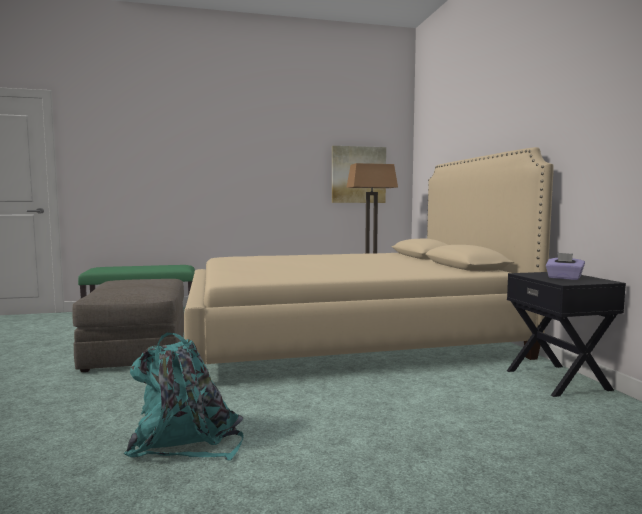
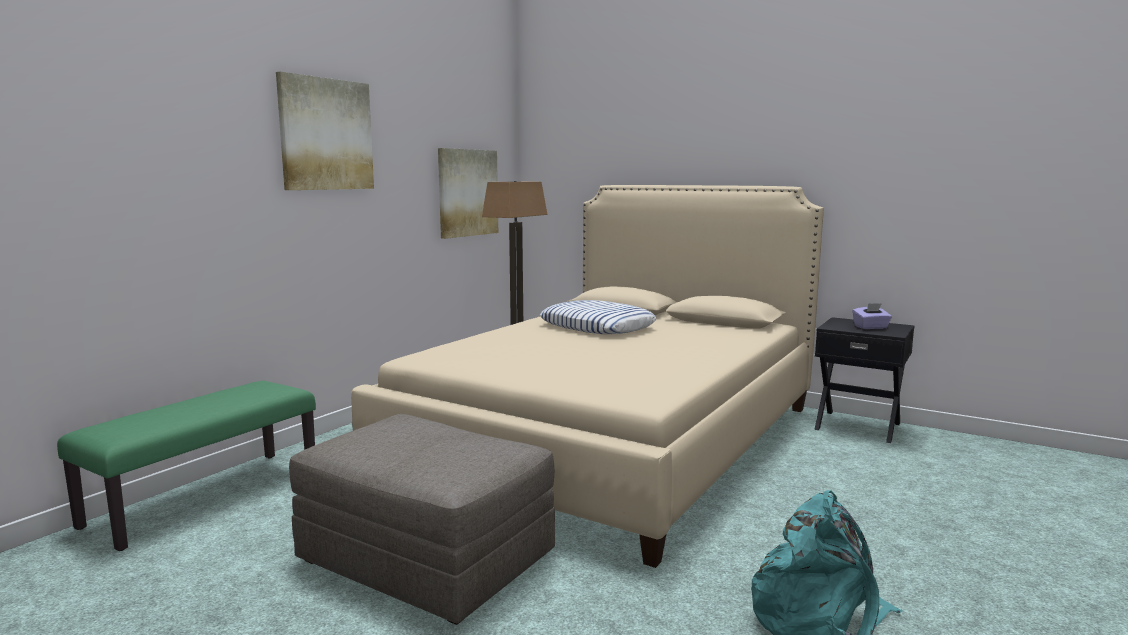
camera: 45 degrees left, 5 degrees up
(244, 139) = (326, 134): none -> picture
(365, 258) = (597, 326): none -> pillow

